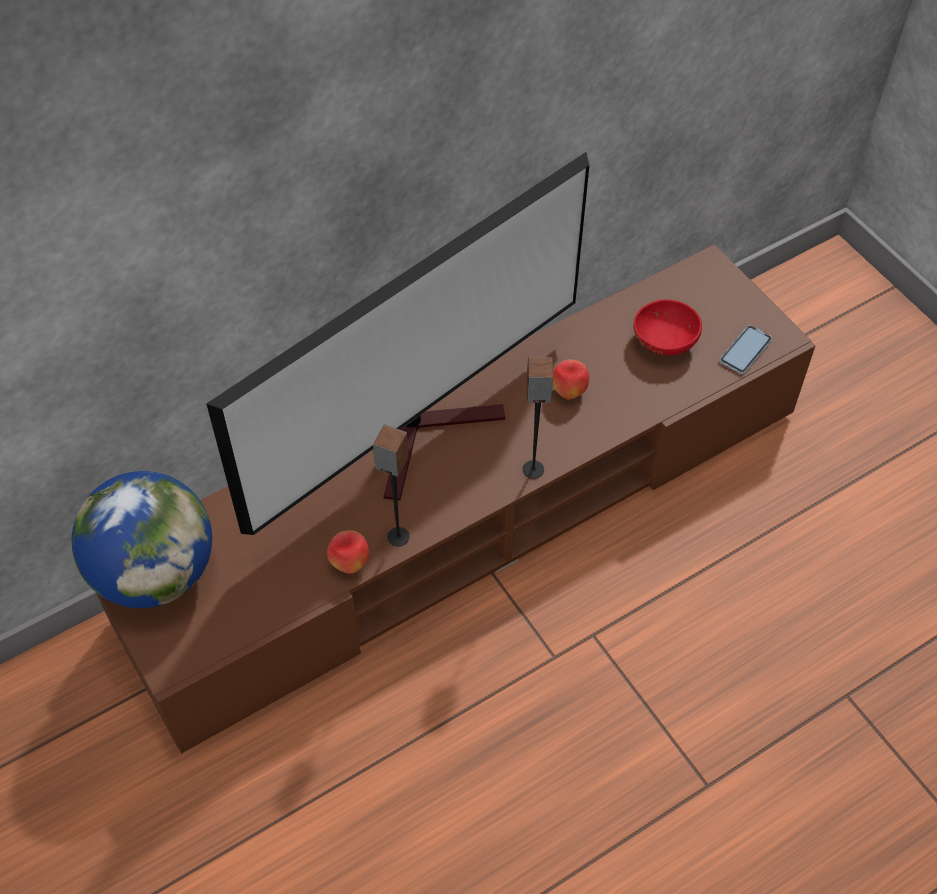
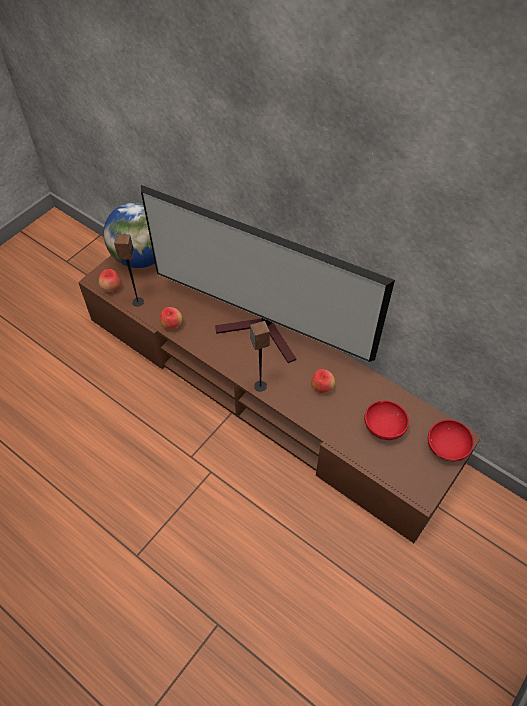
camera: 70 degrees right, 0 degrees up
(208, 643) = (111, 288): none -> apple
(398, 537) = (194, 340): speaker -> speaker (137, 302)
(720, 287) = (445, 447): none -> red bowl
(745, 350) = (401, 475): phone -> none

